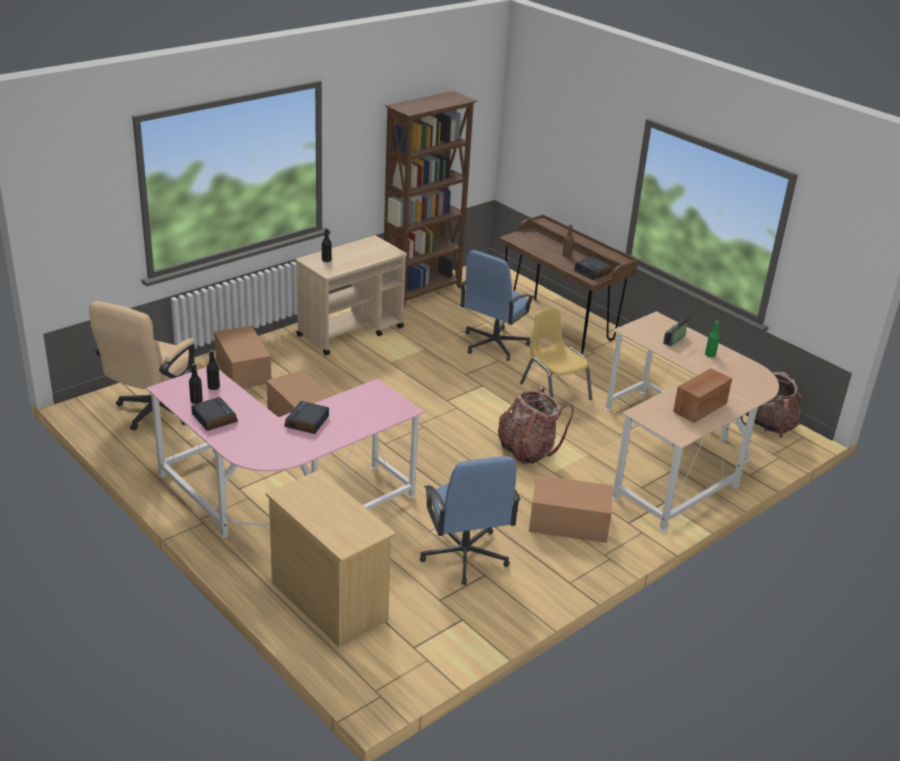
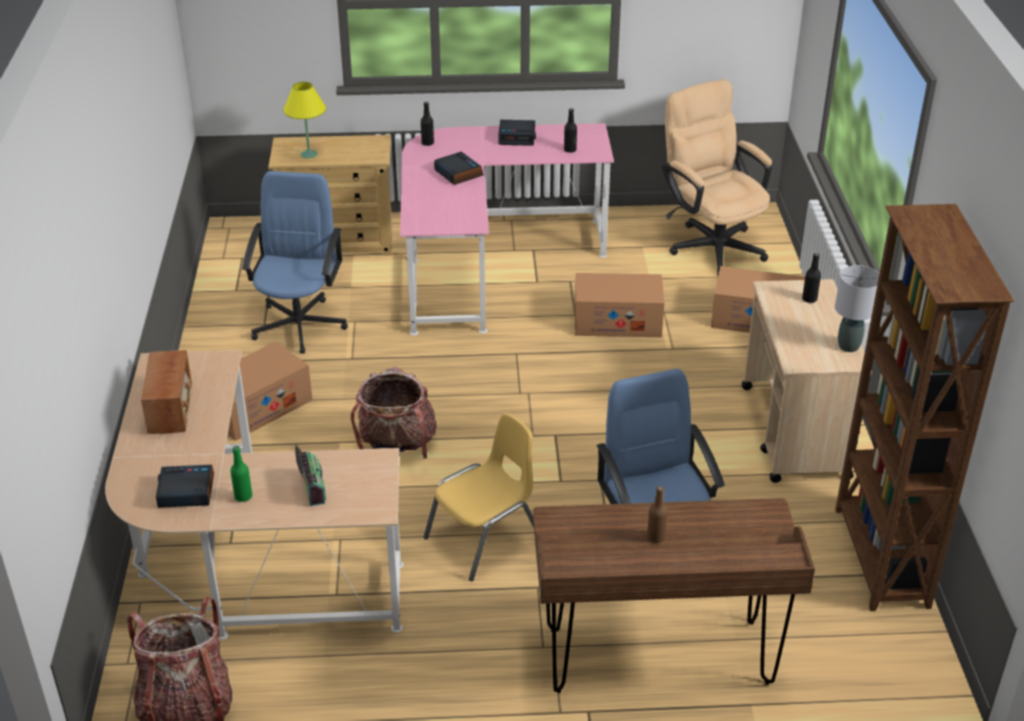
camera: 130 degrees right, 5 degrees up
(196, 401) = (555, 137): black bottle -> black bottle (427, 143)
(350, 520) = (309, 154): none -> yellow table lamp
(360, 243) = (849, 346): none -> grey table lamp
(464, 555) = (300, 324): blue office chair -> blue office chair turned 75 degrees clockwise
(554, 391) = (485, 538): yellow chair -> yellow chair turned 45 degrees counterclockwise
(593, 272) = (574, 532): alarm clock -> alarm clock (185, 492)

